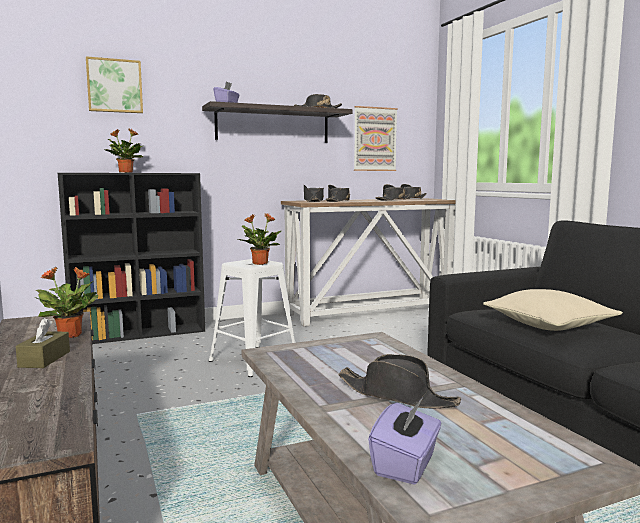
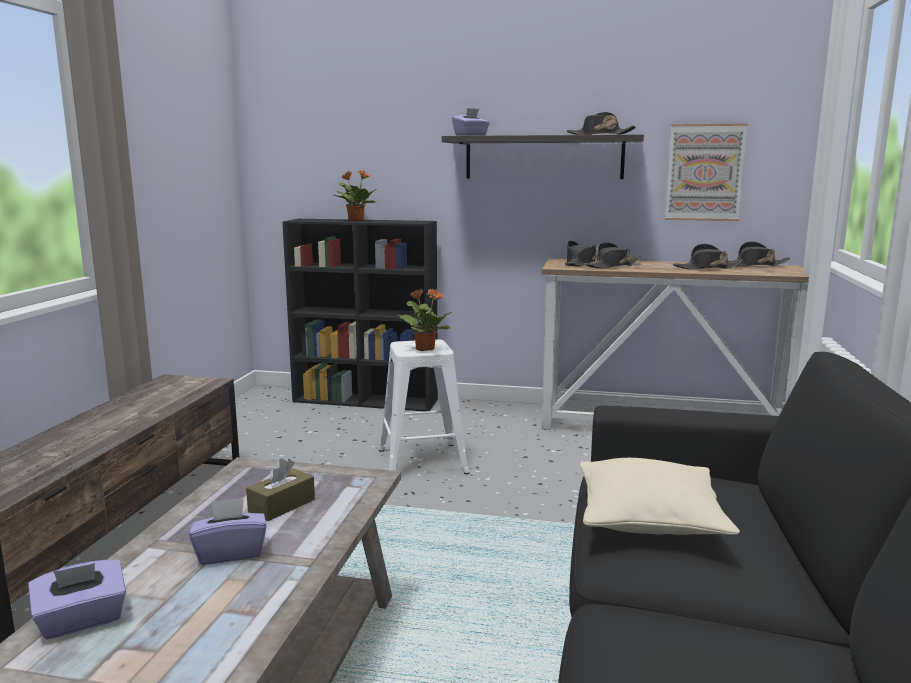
camera: 35 degrees right, 5 degrees up
(44, 359) = (109, 426): brown tissue box -> brown tissue box (282, 505)
(71, 335) = (169, 404): potted plant -> none
(114, 86) = (356, 120): picture -> none
(397, 395) = (231, 553): black hat -> purple tissue box

